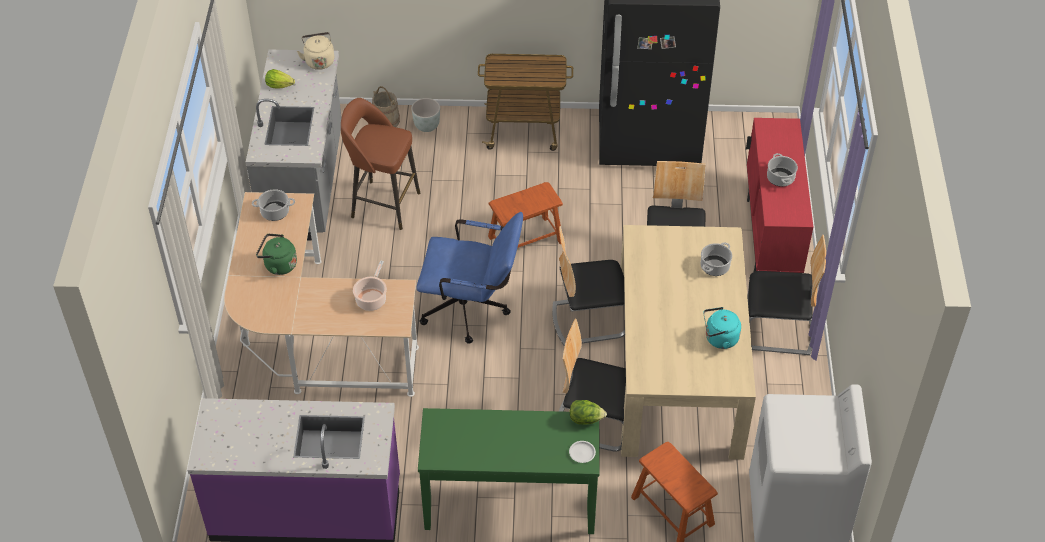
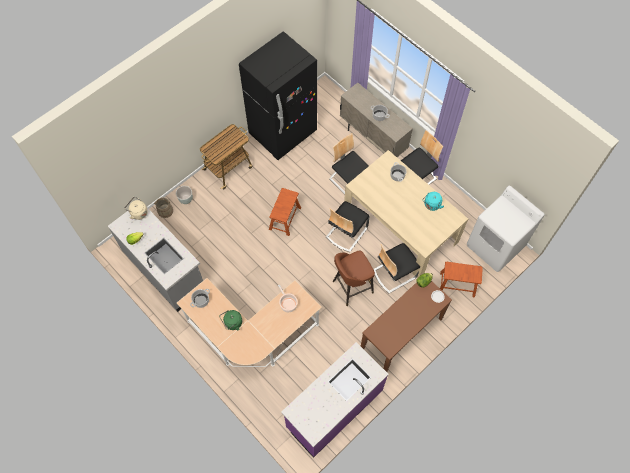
camera: 45 degrees left, 15 degrees up
(383, 204) = (210, 251): brown stool -> brown stool (351, 287)
(472, 310) = (299, 267): blue office chair -> none
(510, 502) = (401, 334): green console table -> brown console table
(770, 237) = (372, 140): red cabinet -> beige cabinet

